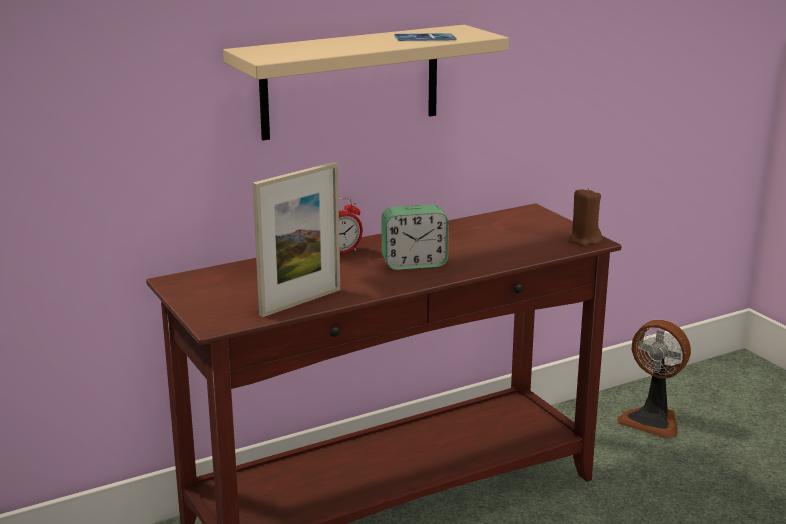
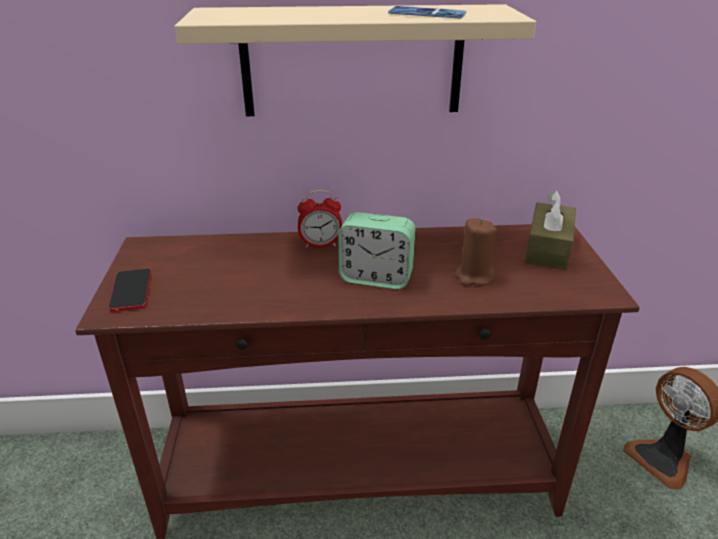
camera: 25 degrees right, 10 degrees up
(213, 309) = (131, 291): none -> phone
(300, 302) = (216, 303): picture frame -> none
(531, 222) = (548, 248): none -> brown tissue box
(584, 240) = (594, 289): brown candle -> brown candle (474, 276)

